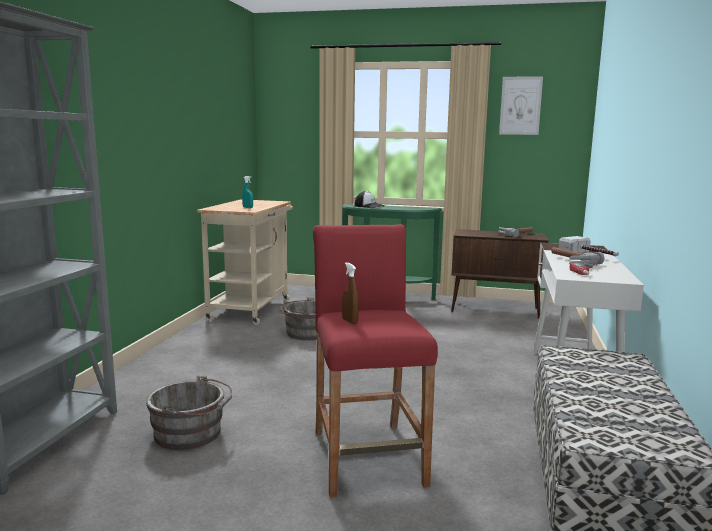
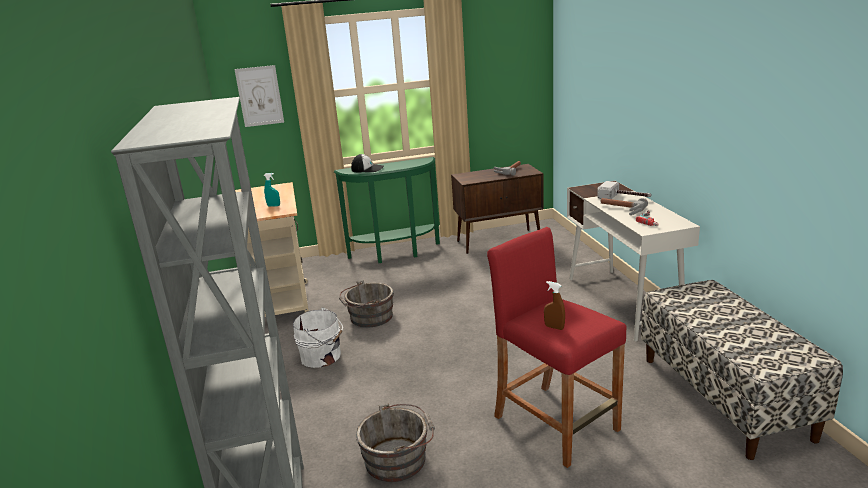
camera: 25 degrees left, 10 degrees up
(233, 348) = (322, 357): none -> white bucket
(520, 105) = (490, 46): picture -> picture (259, 96)

